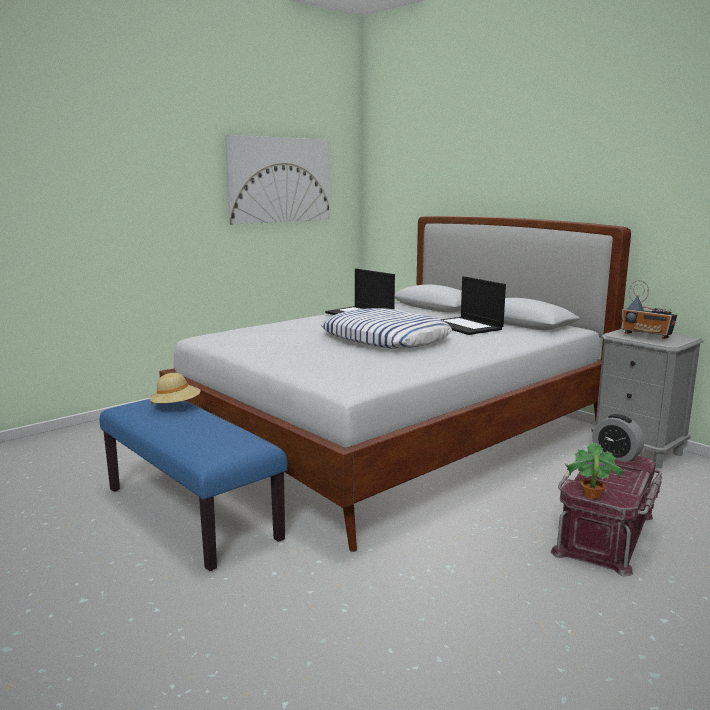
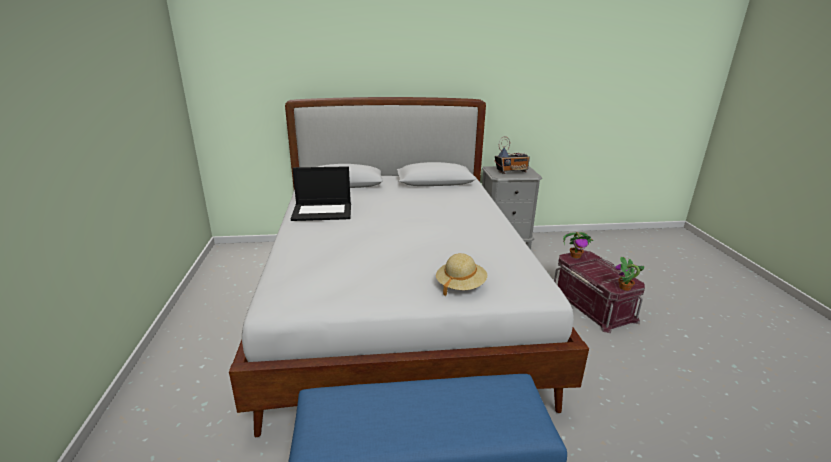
camera: 55 degrees left, 10 degrees up
(176, 407) = (368, 400): beige hat -> beige hat (460, 286)
(279, 180) = (129, 75): picture -> none
(386, 338) = (416, 230): pillow -> none
(466, 326) = (419, 197): laptop -> none
(616, 456) = (575, 256): alarm clock -> potted plant

